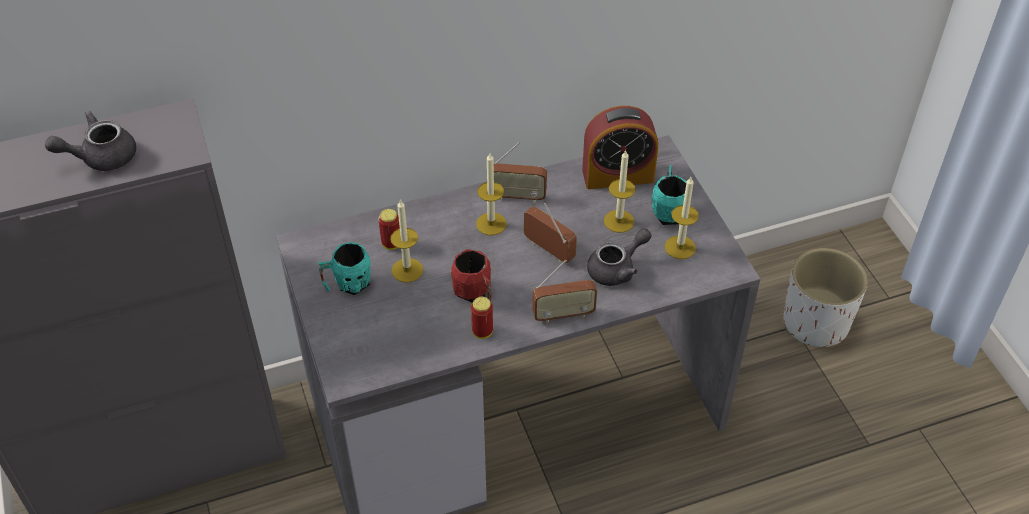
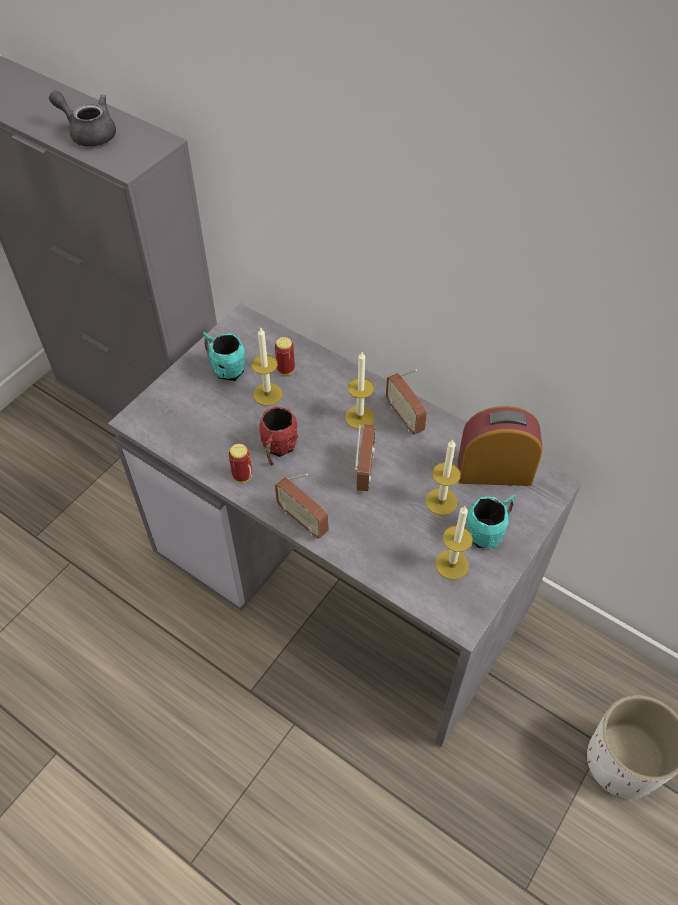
camera: 55 degrees right, 5 degrees up
(617, 269) = (385, 530): grey teapot -> none
(618, 175) = (494, 471): alarm clock -> alarm clock turned 135 degrees clockwise

